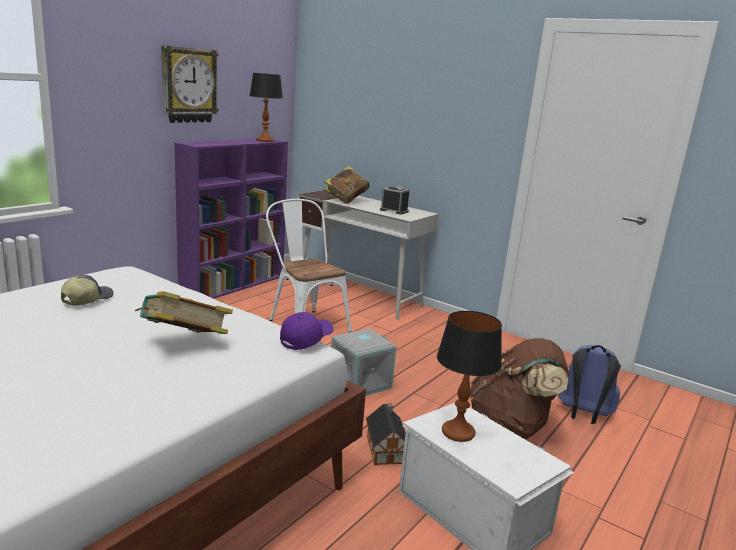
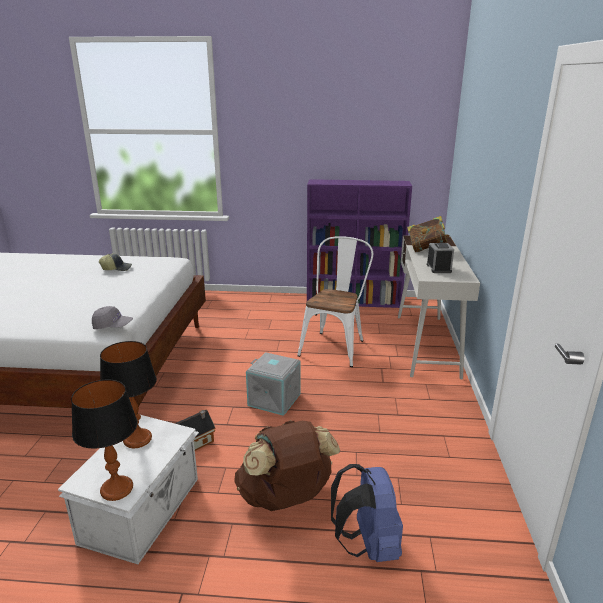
camera: 60 degrees right, 5 degrees up
(184, 343) = (75, 302): book -> none
(188, 85) = (327, 134): wall clock -> none
(265, 140) = (392, 183): table lamp -> table lamp (116, 489)
(306, 339) = (113, 326): purple cap -> grey cap

